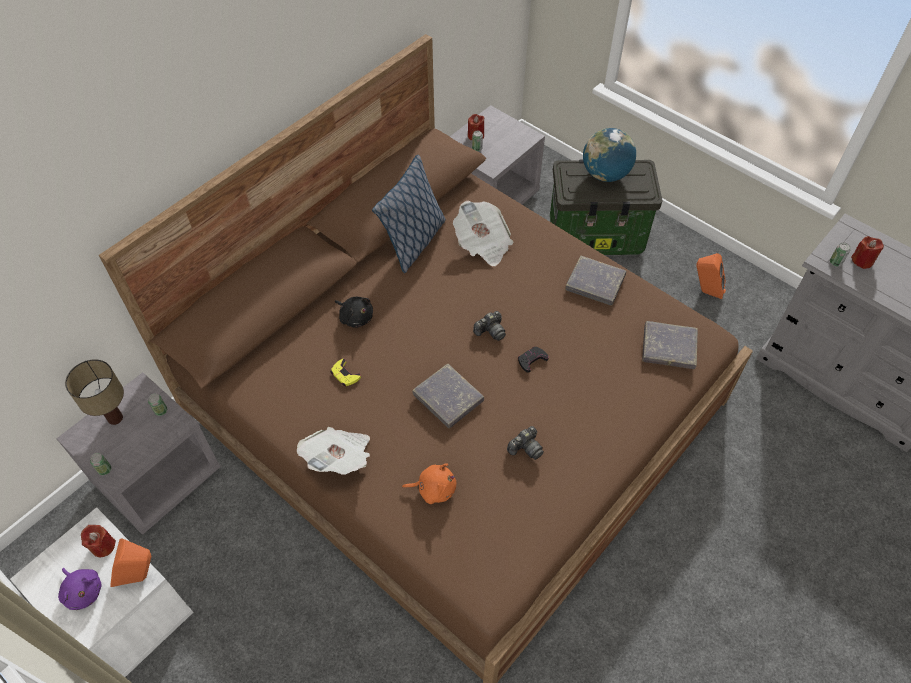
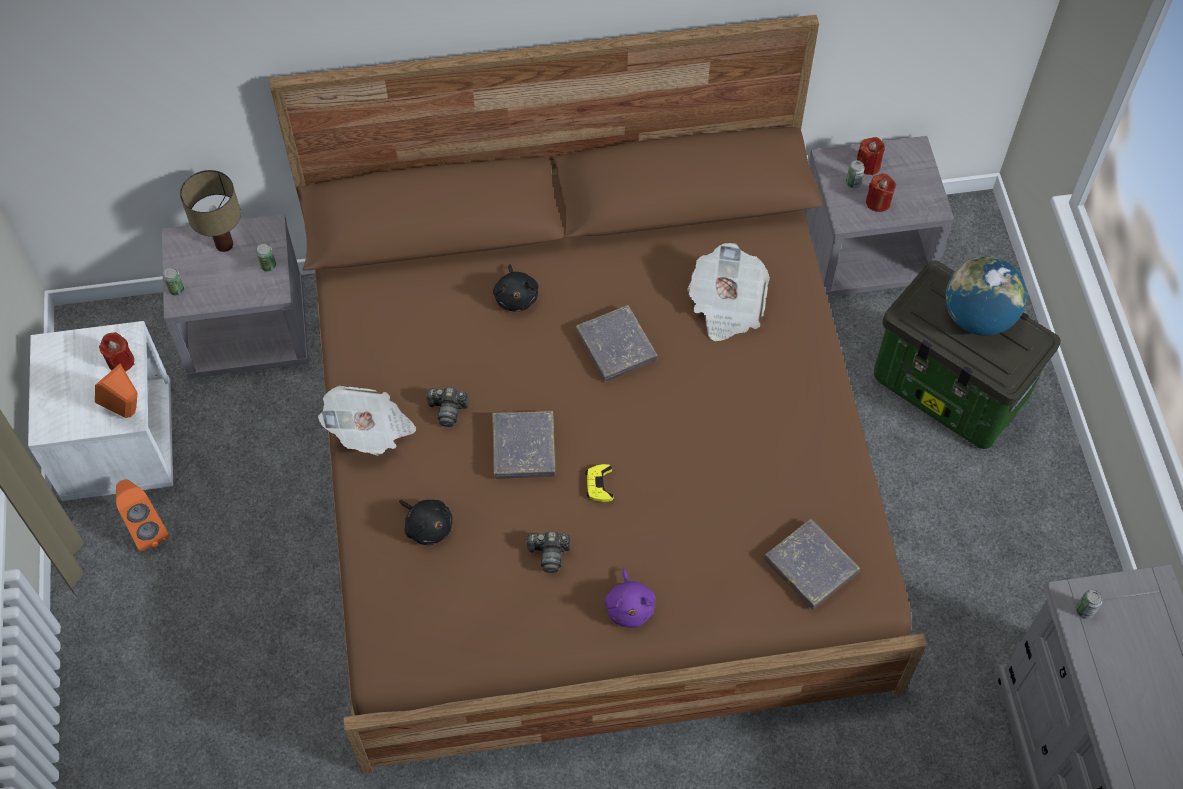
camera: 40 degrees right, 5 degrees up
(83, 591) = (75, 390): purple plush toy -> purple plush toy (630, 606)
(345, 375) = (451, 351): yellow game controller -> yellow game controller (599, 485)
(414, 242) = (653, 254): pillow -> none
(434, 489) = (427, 526): orange plush toy -> black plush toy
(490, 331) = (636, 409): camera -> camera (447, 410)
(532, 360) = (649, 471): black game controller -> none
(595, 283) = (805, 437): grey book -> grey book (616, 346)
(705, 291) = (1018, 552): orange speaker -> orange speaker (147, 529)
(862, 260) = (1121, 633): red candle -> red candle (878, 202)

